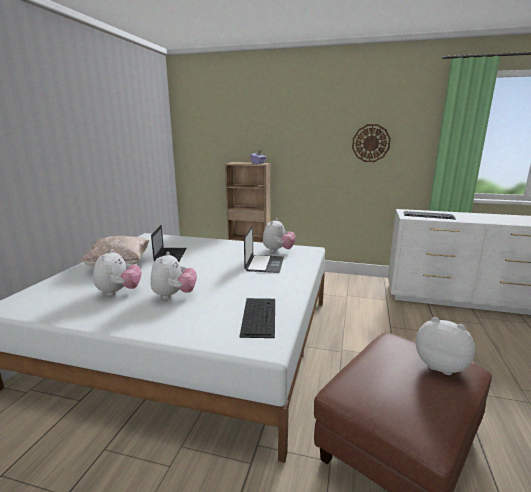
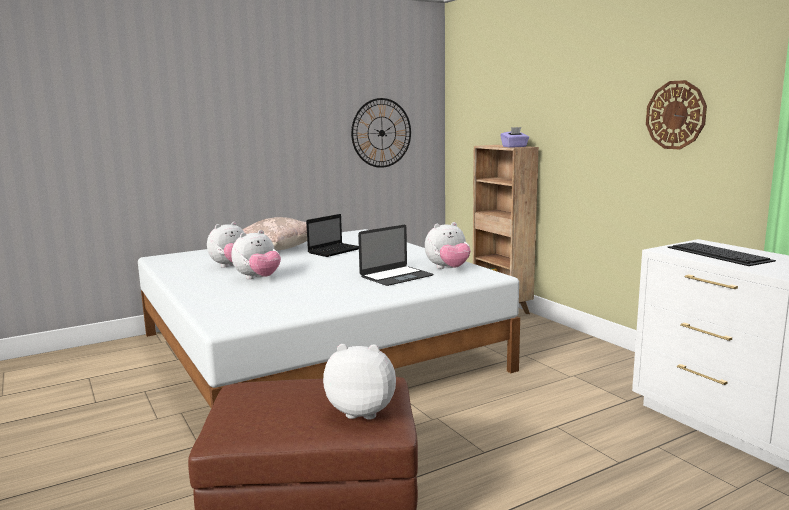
camera: 45 degrees right, 5 degrees down
(143, 156) = (381, 133): none -> wall clock
(258, 316) = (275, 308): keyboard -> none
(441, 365) = (362, 411): plush toy -> plush toy turned 75 degrees counterclockwise

